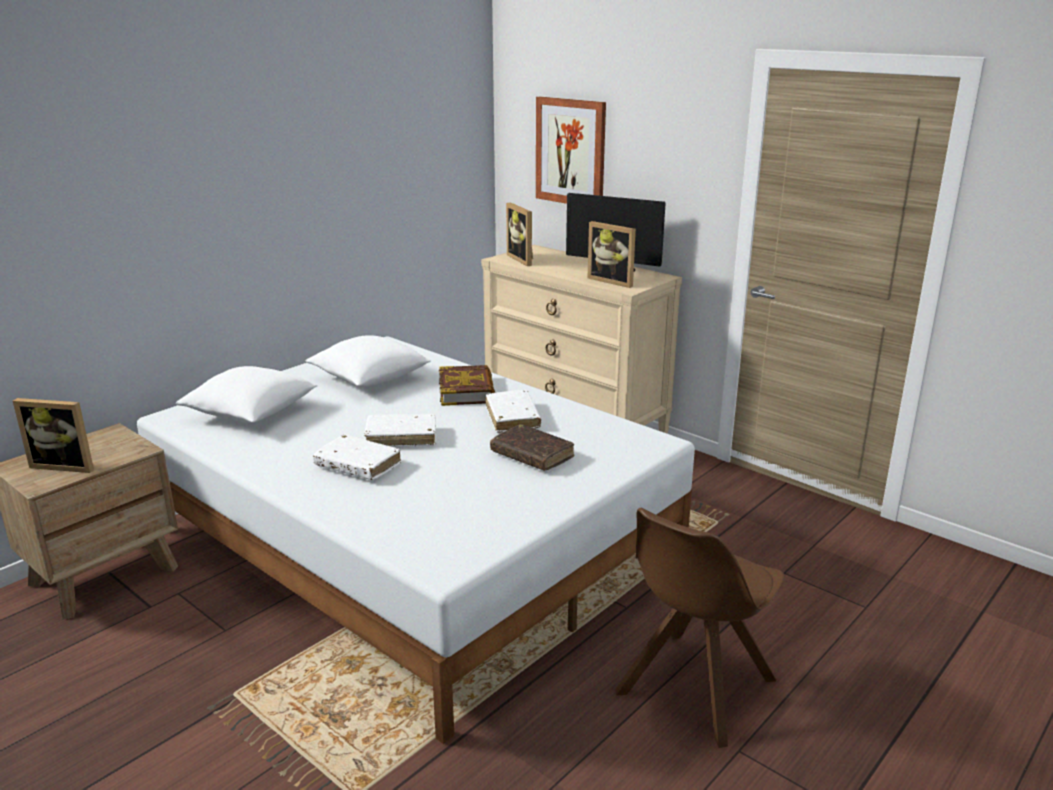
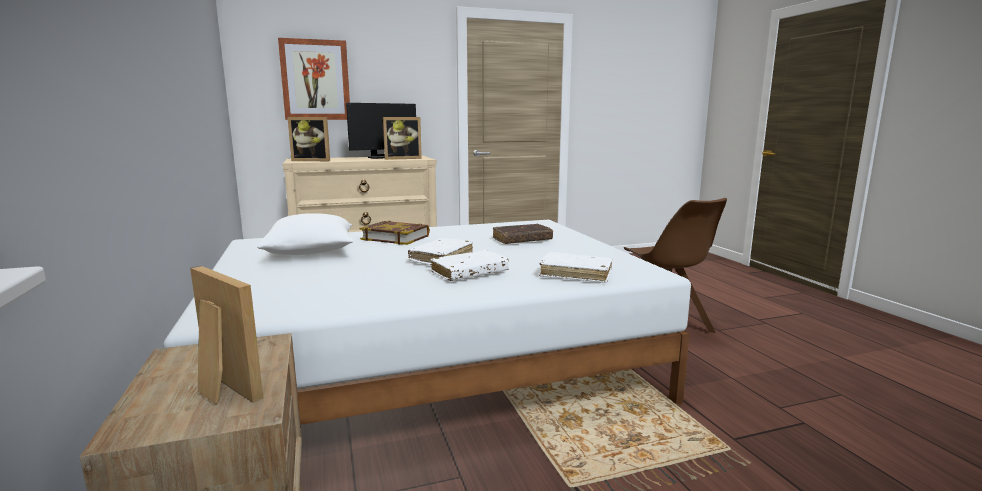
camera: 60 degrees left, 10 degrees down
(66, 465) = (220, 388): picture frame -> picture frame turned 90 degrees counterclockwise
(251, 413) = (289, 290): white pillow -> none
(512, 418) = (461, 236): white book -> white book (575, 274)

